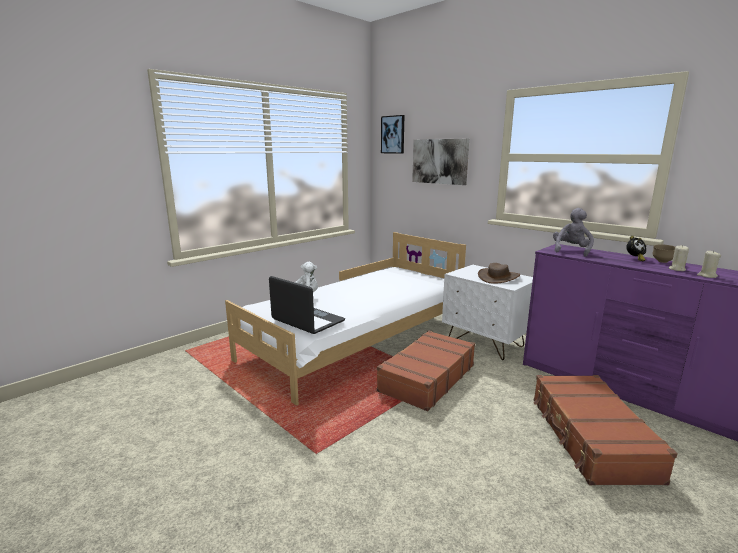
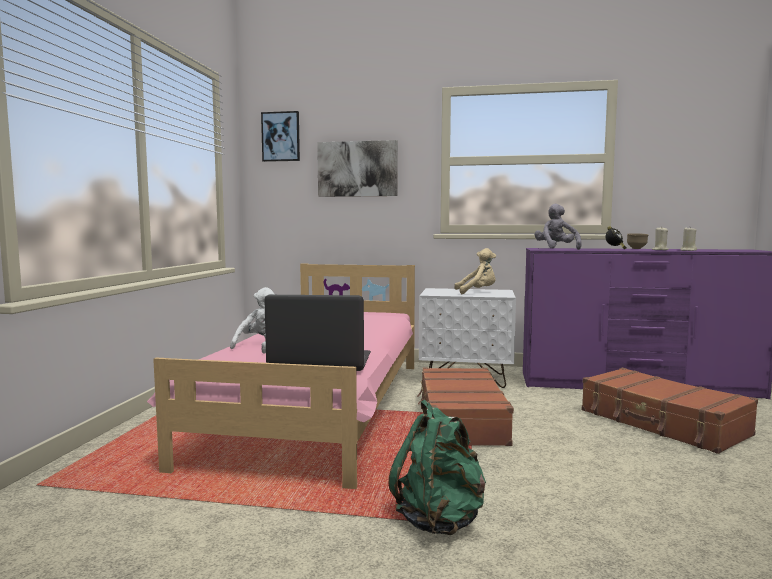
camera: 35 degrees left, 10 degrees down
(309, 443) = (440, 519): none -> green backpack
(357, 341) = (322, 407): white bed -> pink bed
(498, 277) = (477, 292): brown hat -> beige plush toy

